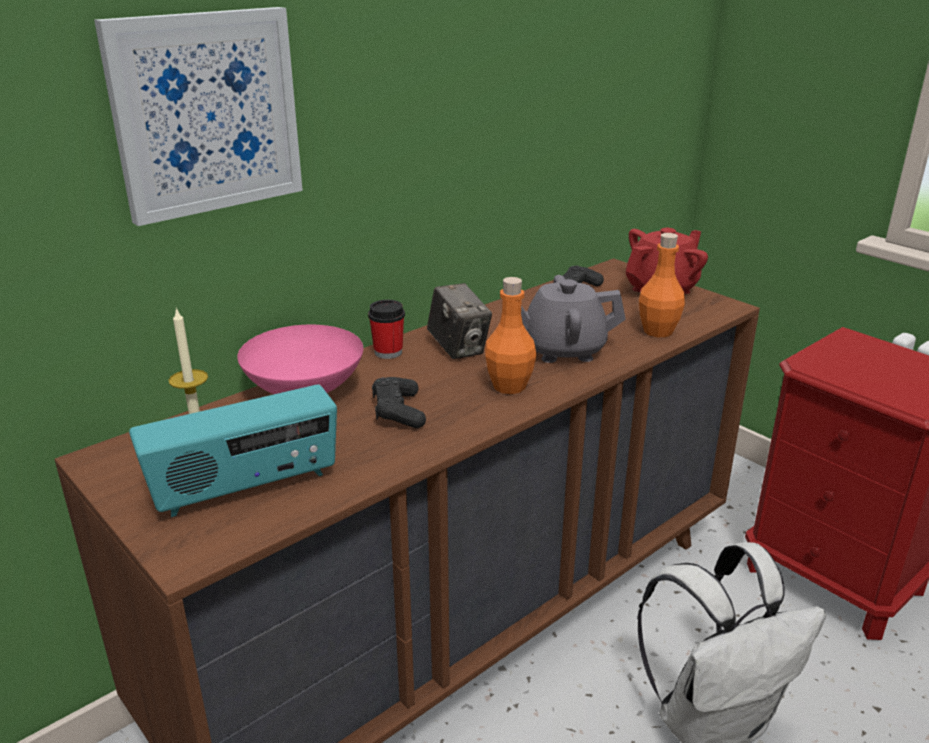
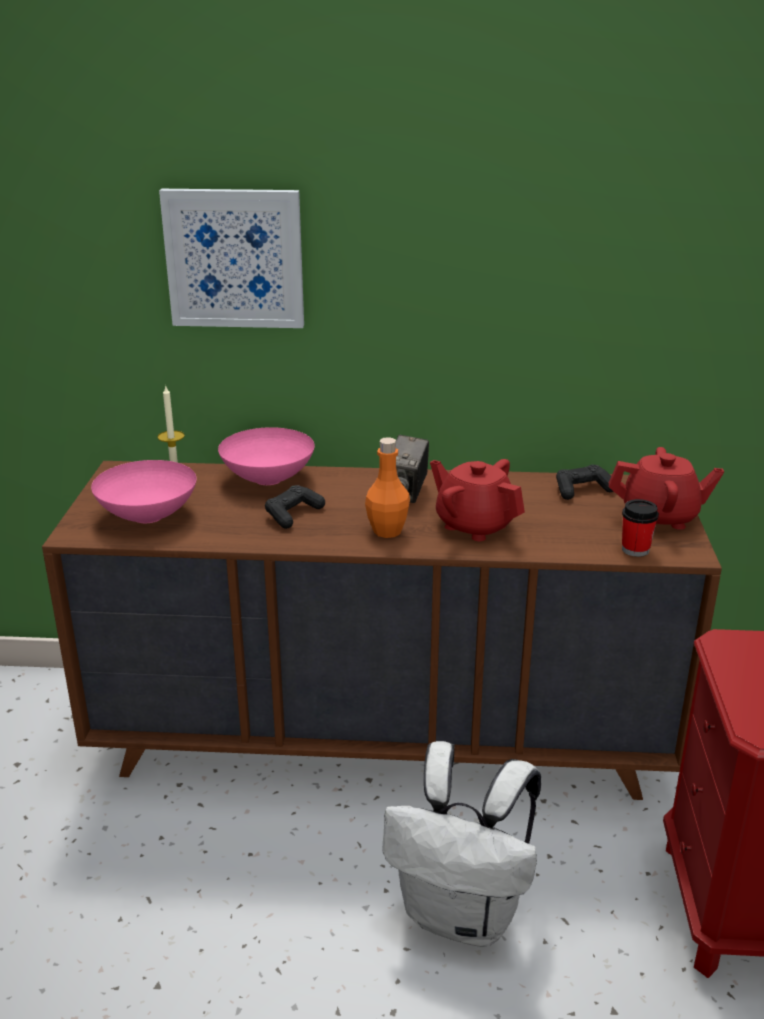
camera: 45 degrees right, 0 degrees up
(246, 488) = (150, 516): radio -> pink bowl
(388, 352) = (358, 476): cup -> cup (635, 549)
(563, 350) = (474, 525): grey teapot -> red teapot
(658, 331) = (579, 545): orange bottle -> none

